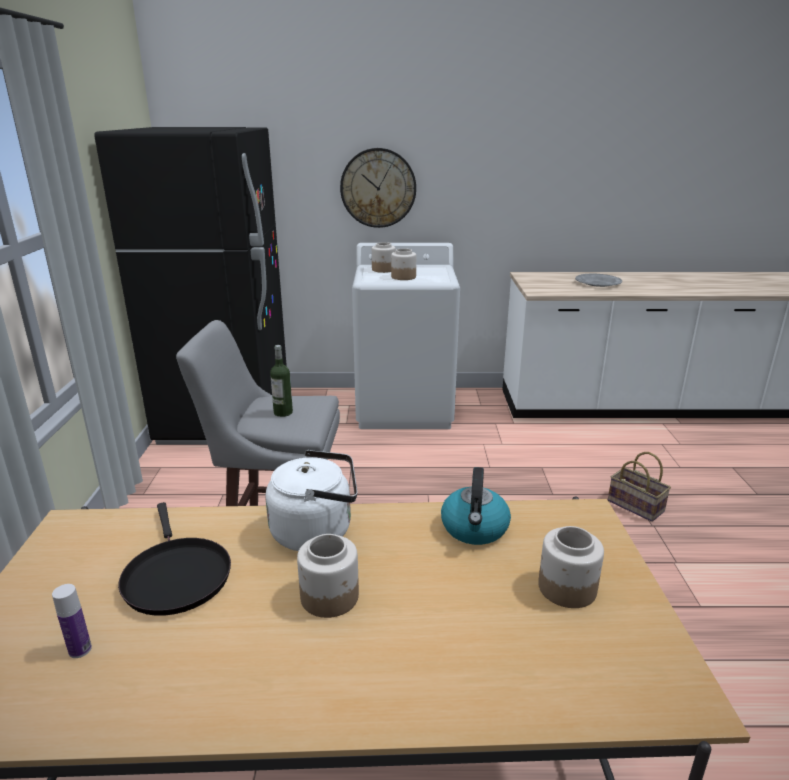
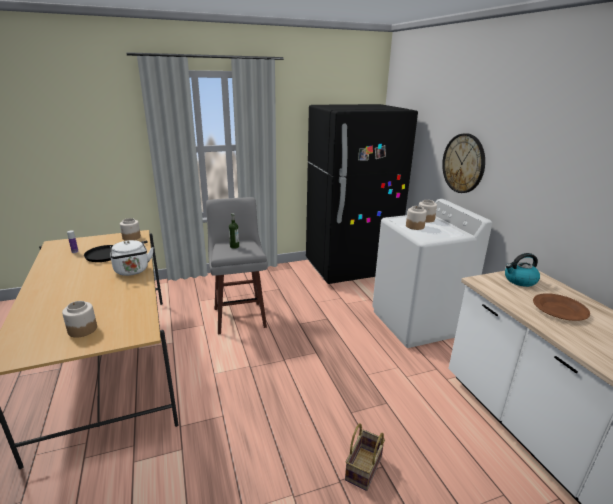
camera: 70 degrees right, 0 degrees up
(330, 597) = (90, 281): jar -> jar (131, 237)
(475, 529) = (131, 303): kettle -> kettle (519, 281)
(597, 283) = (559, 309): grey plate -> brown plate

